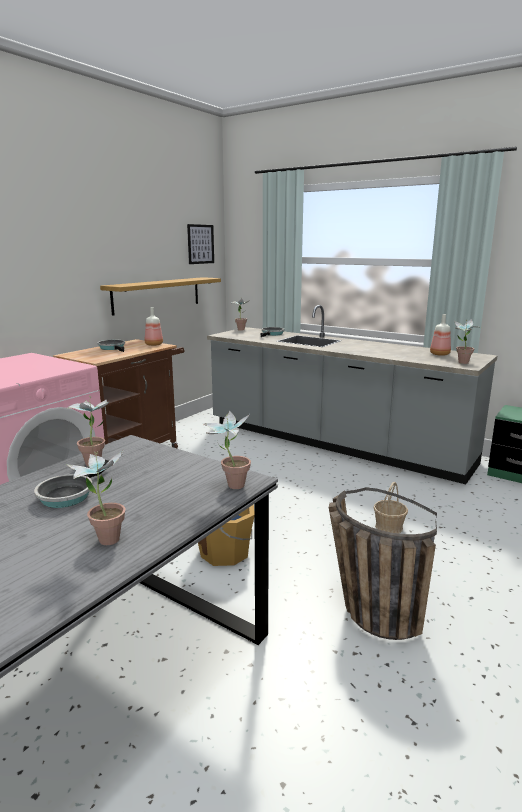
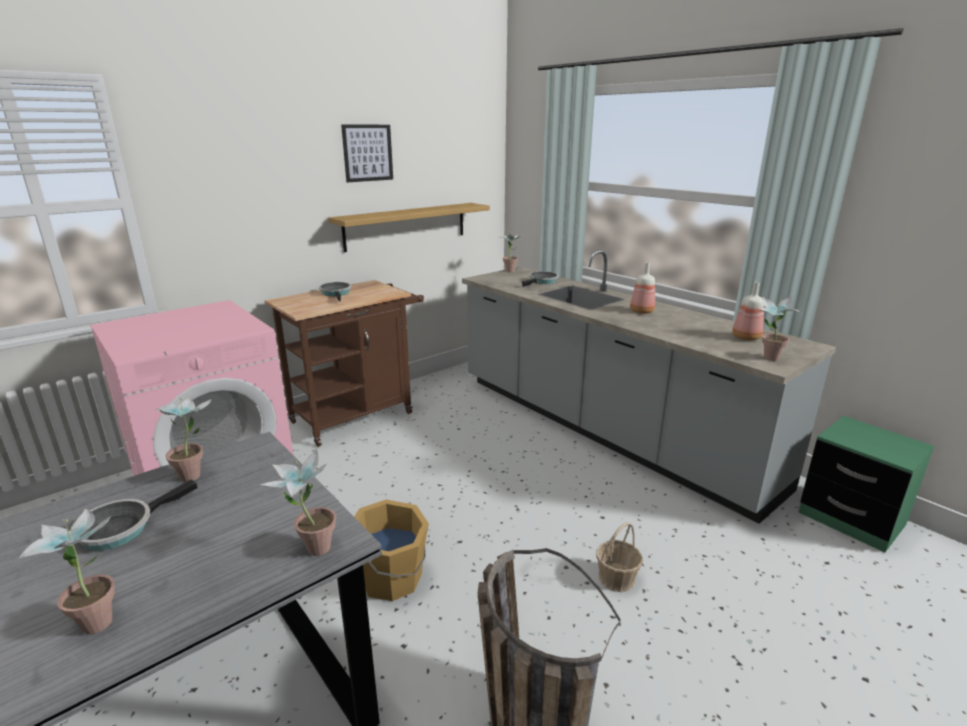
camera: 15 degrees right, 5 degrees up
(153, 345) = (385, 291): bottle -> bottle (641, 311)
(200, 244) = (469, 161): picture -> picture (367, 153)

